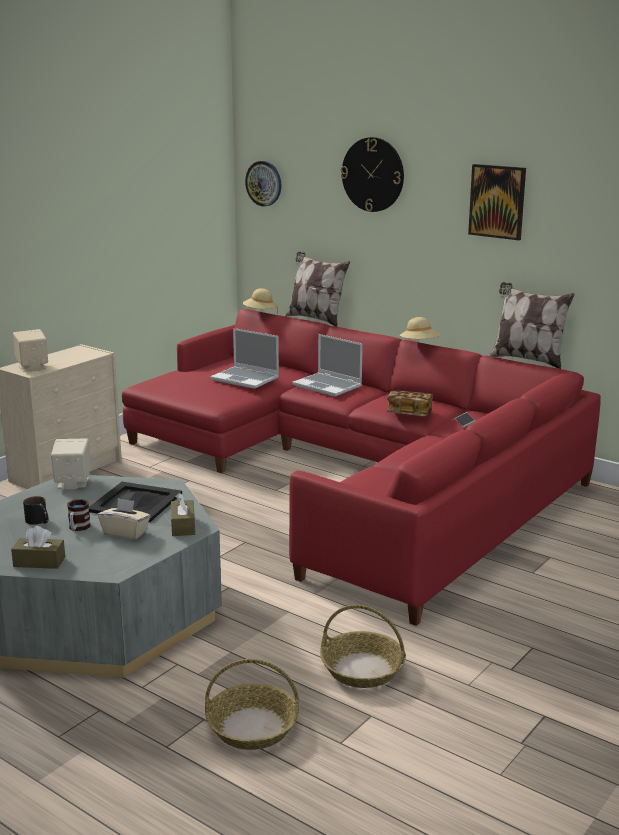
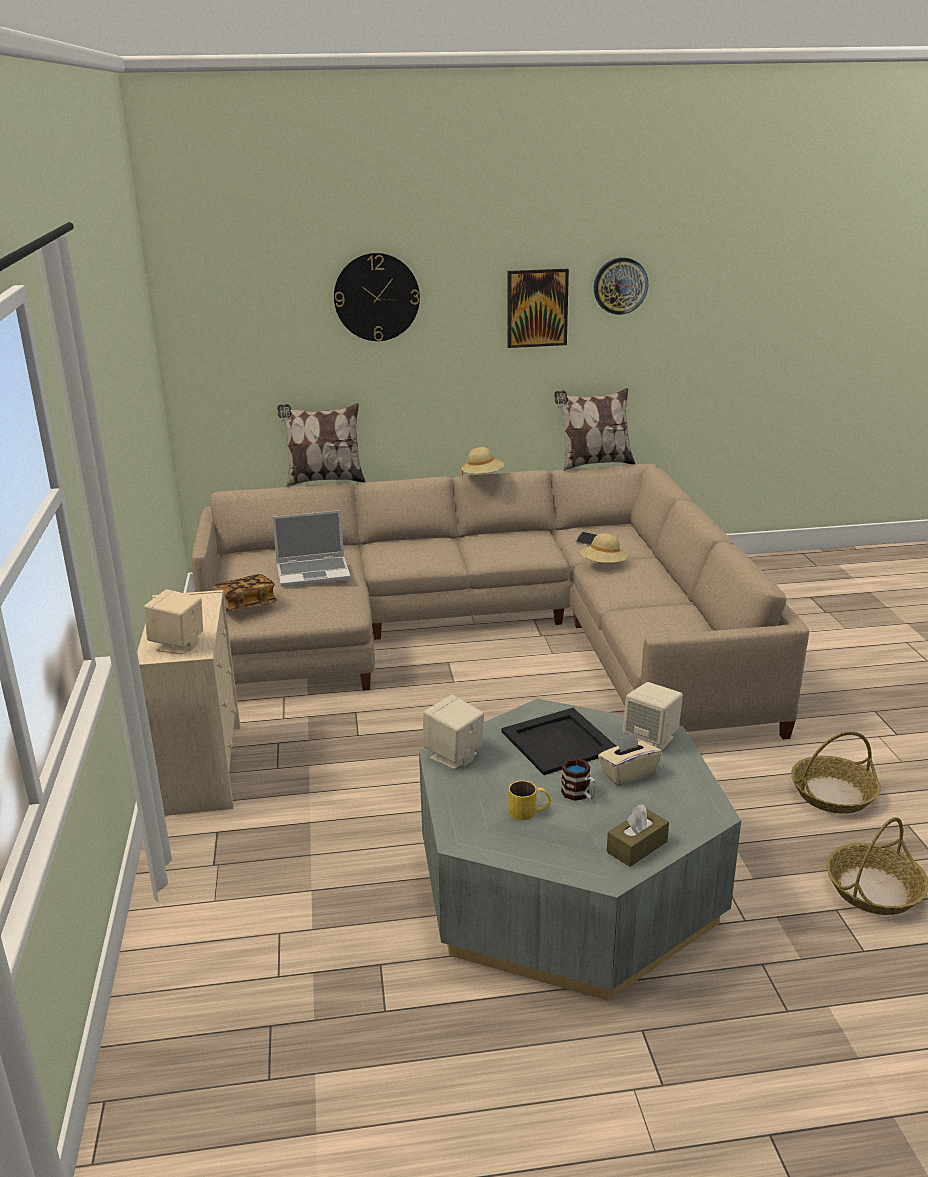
camera: 45 degrees left, 5 degrees up
(39, 521) = (529, 811): black mug -> yellow mug
(183, 526) = (651, 739): brown tissue box -> beige speaker
(260, 313) = (249, 491): beige hat -> beige hat (603, 565)
(264, 183) = (209, 327): wall clock -> wall clock (620, 285)
(328, 386) = (405, 550): laptop -> none
(357, 474) = (486, 633): red sofa -> beige sofa
(409, 414) = (533, 551): book -> book (246, 605)

